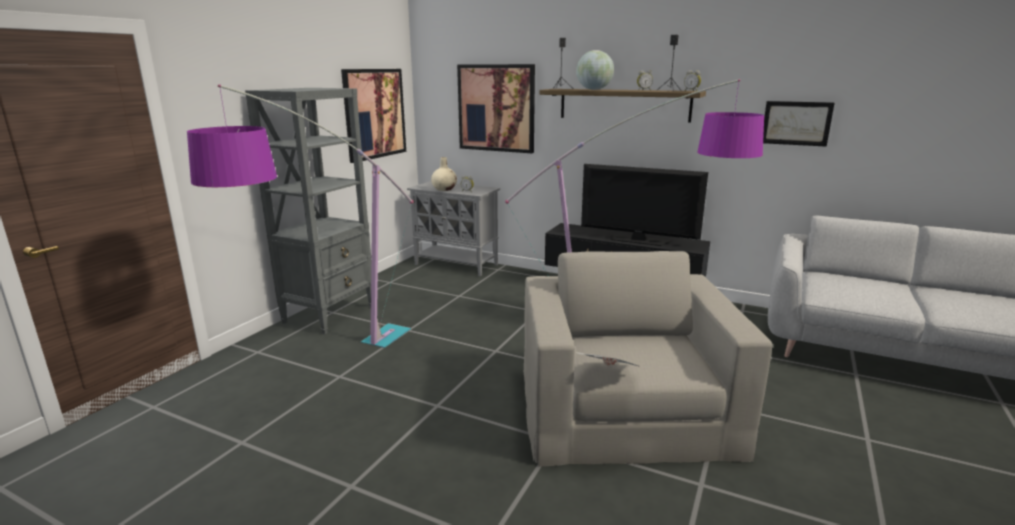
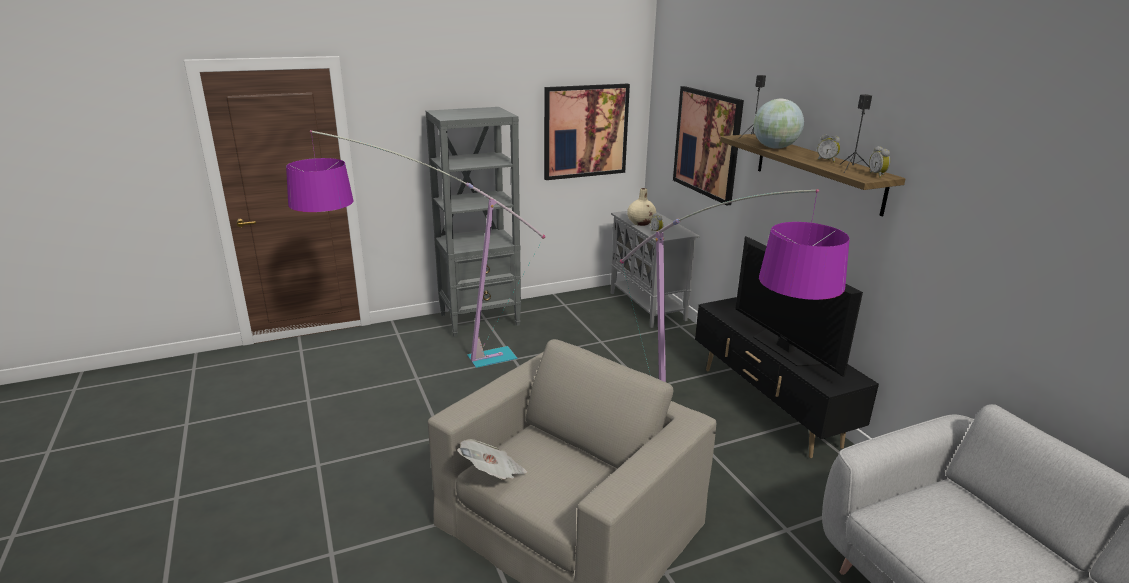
camera: 40 degrees right, 5 degrees up
(796, 123) = (1011, 258): picture -> none

